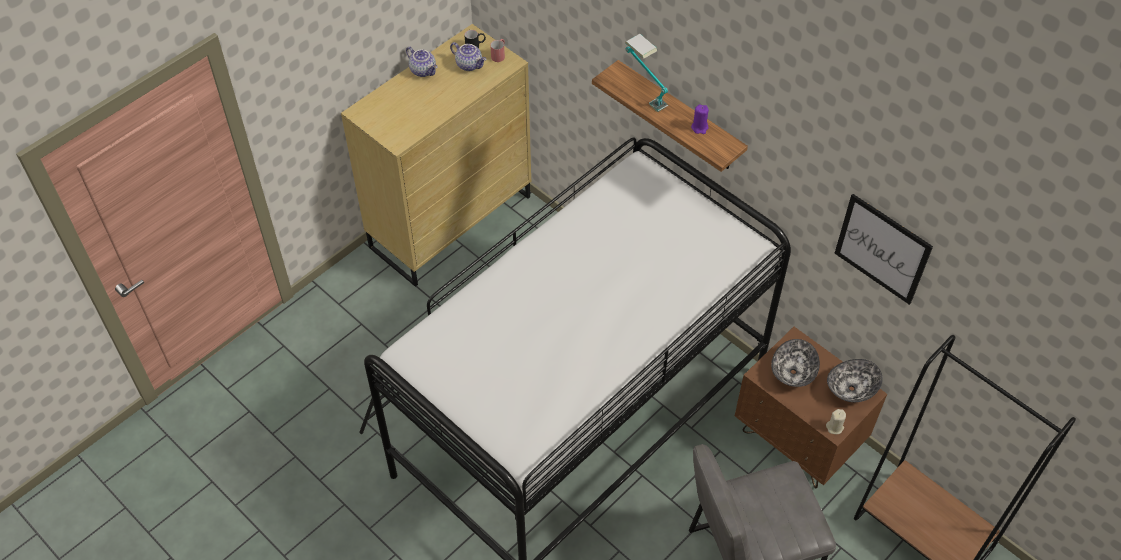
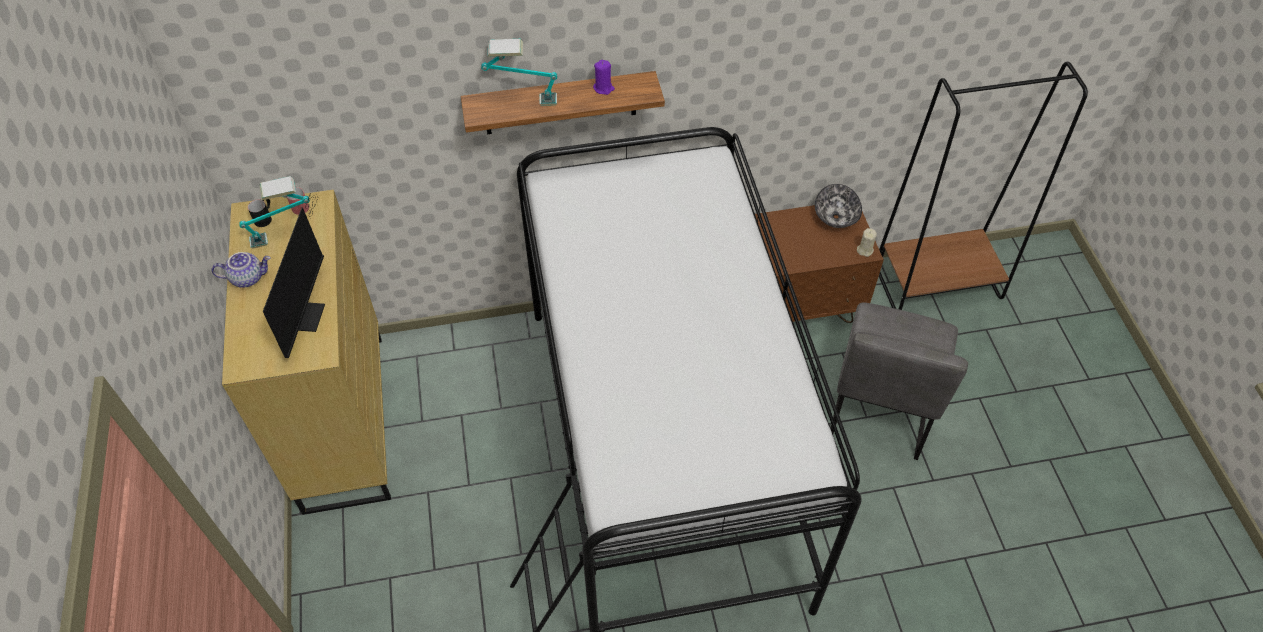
camera: 55 degrees left, 0 degrees up
(423, 115) = (307, 311): none -> monitor
(469, 65) = (284, 235): teapot -> table lamp
(793, 372) = (792, 243): bowl -> none
(882, 249) = (830, 63): picture -> none

